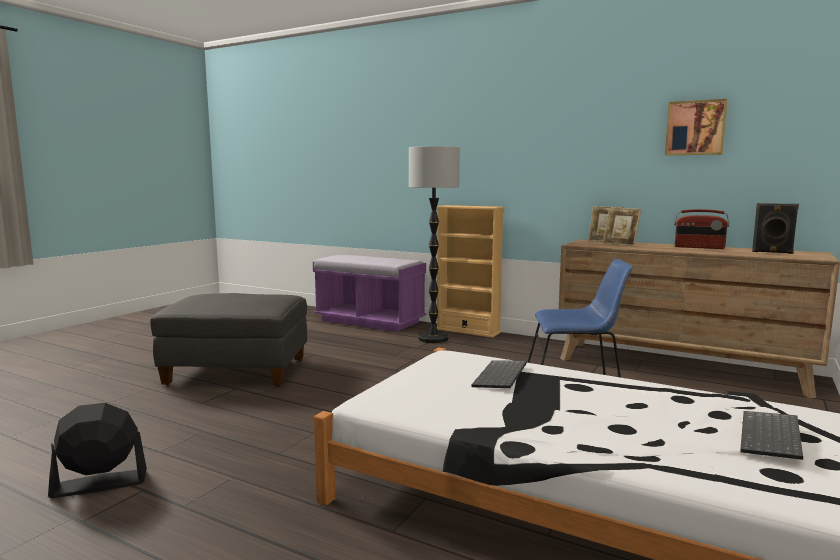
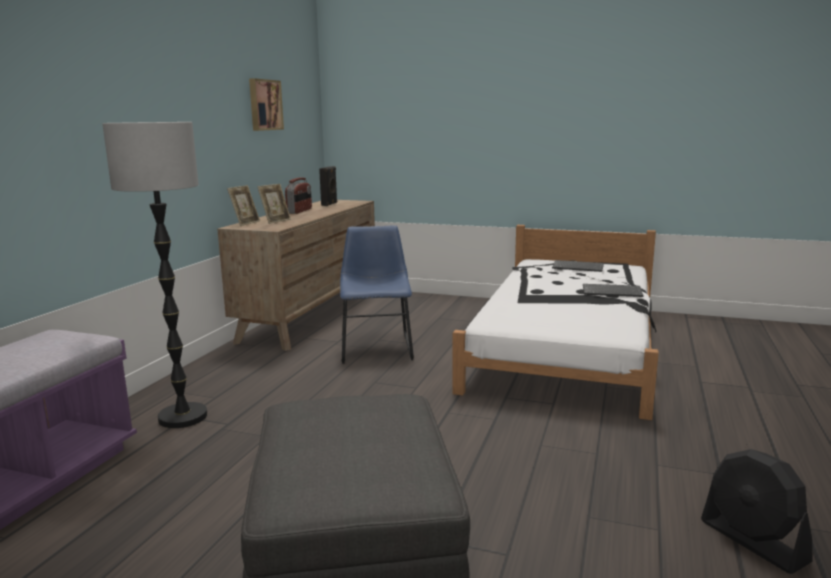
camera: 100 degrees left, 5 degrees up
(468, 331) = (146, 397): beige bookcase -> none
(501, 377) = (535, 306): keyboard -> keyboard (612, 292)

